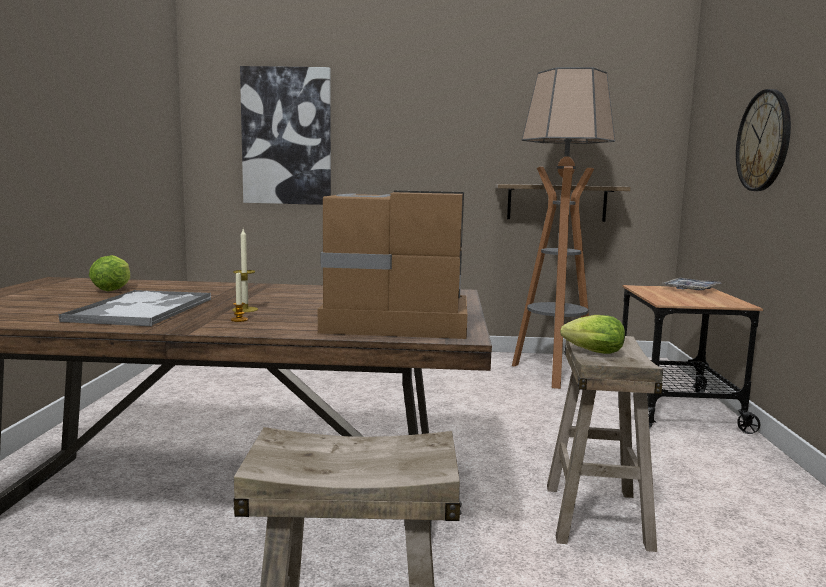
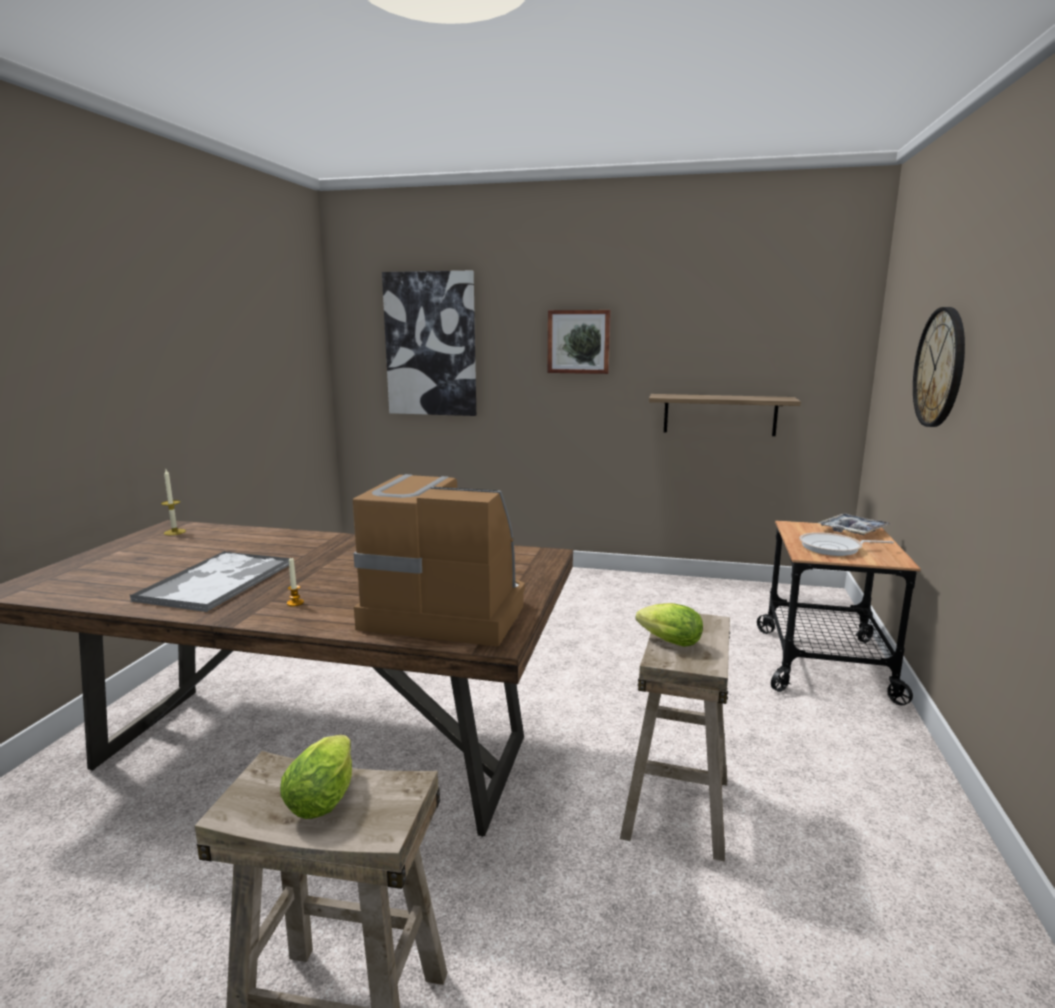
camera: 10 degrees right, 5 degrees up
(114, 289) = (213, 543): lettuce -> lettuce (325, 795)
(245, 309) = (312, 584): candle -> candle (174, 532)
(429, 135) = (579, 341): none -> picture
(553, 374) = (703, 607): floor lamp -> none
(685, 299) = (834, 548): none -> frying pan

